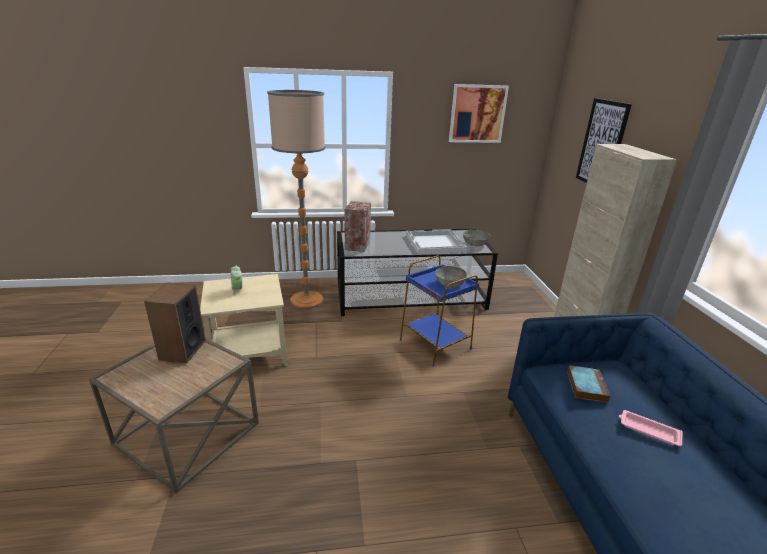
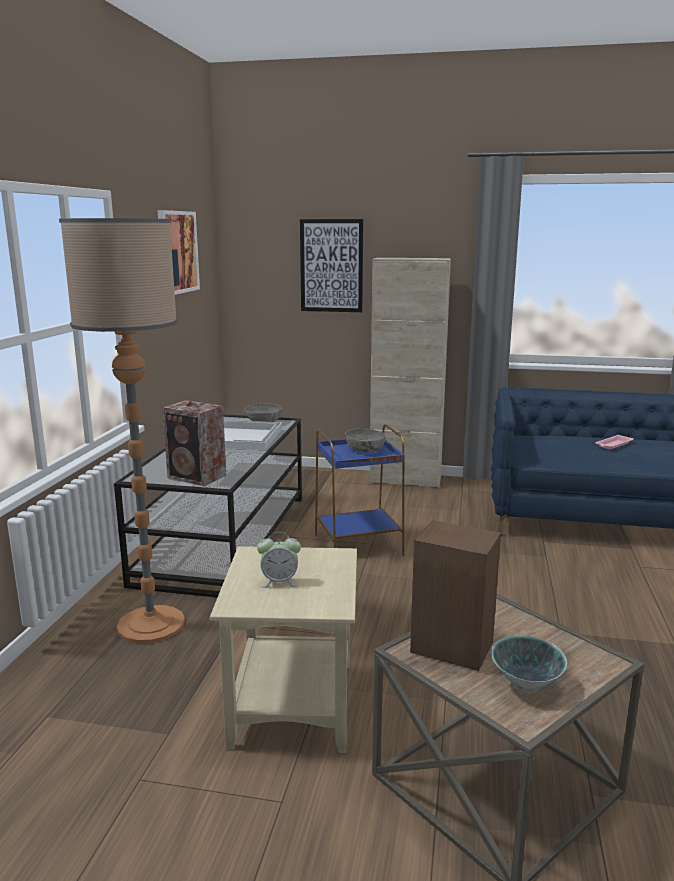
camera: 70 degrees left, 10 degrees down
(145, 377) = (526, 683): none -> bowl
(585, 385) = (556, 449): book -> none

